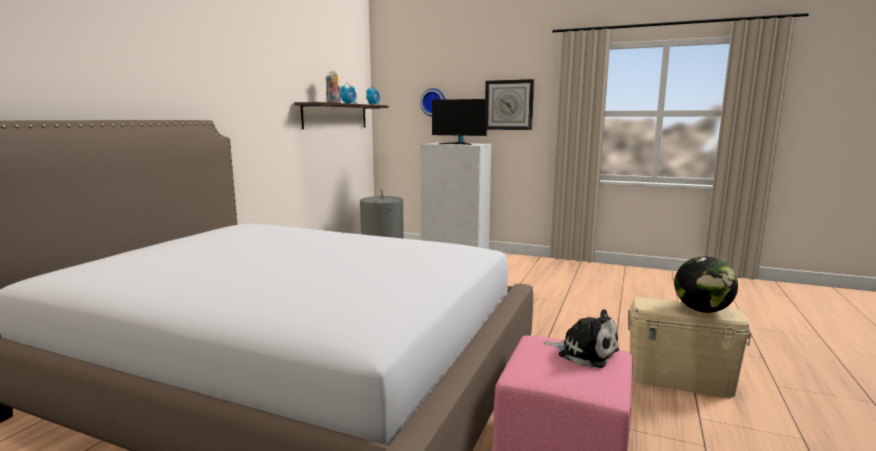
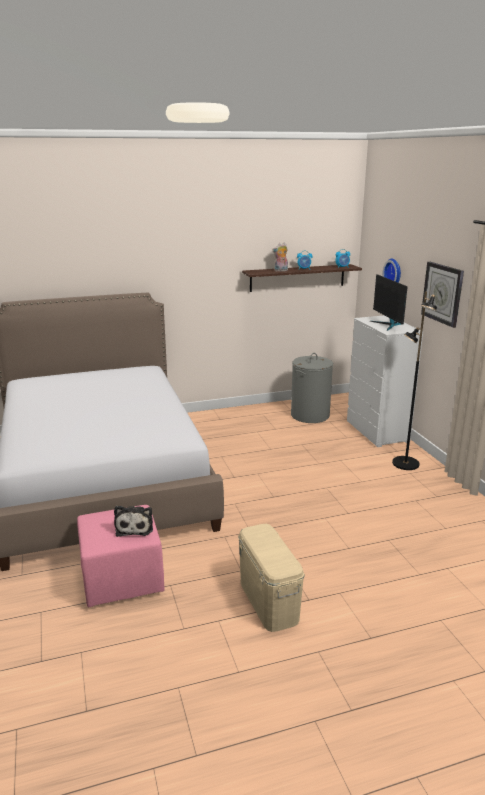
camera: 50 degrees right, 10 degrees up
(517, 263) = (405, 464): none -> black floor lamp
(702, 310) = (273, 554): globe -> none

